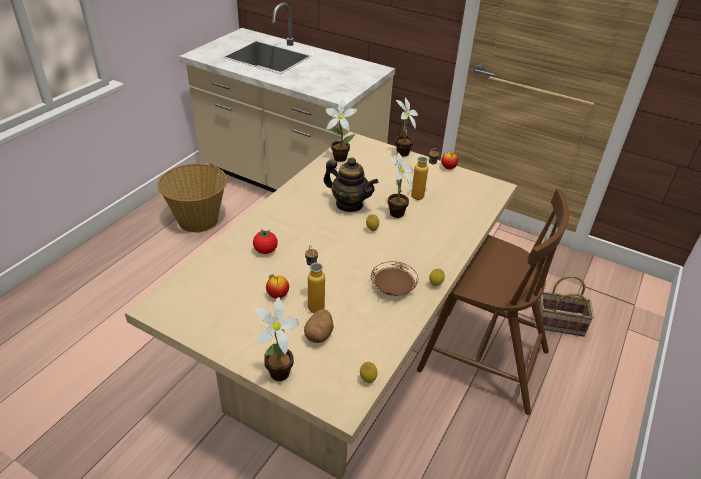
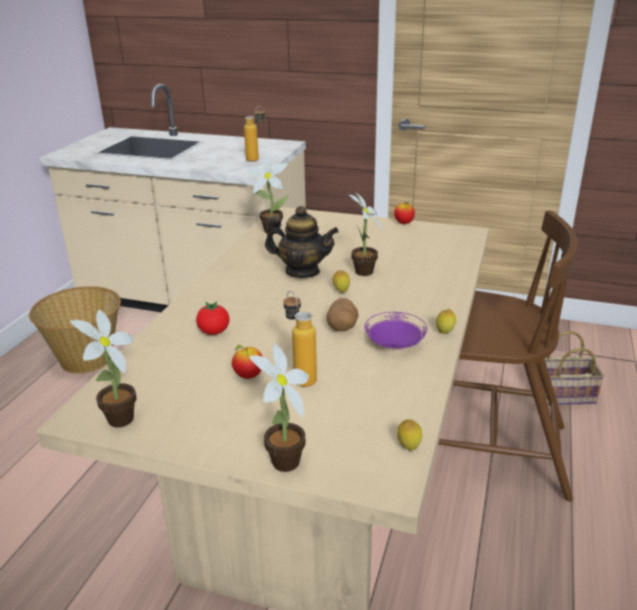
camera: 10 degrees left, 10 degrees down
(319, 334) = (321, 408): potato -> potato (342, 326)
(392, 288) = (394, 344): brown plate -> purple plate
(401, 154) = (343, 218): potted plant -> potted plant (117, 422)
(422, 195) = (386, 251): bottle -> bottle (257, 159)

